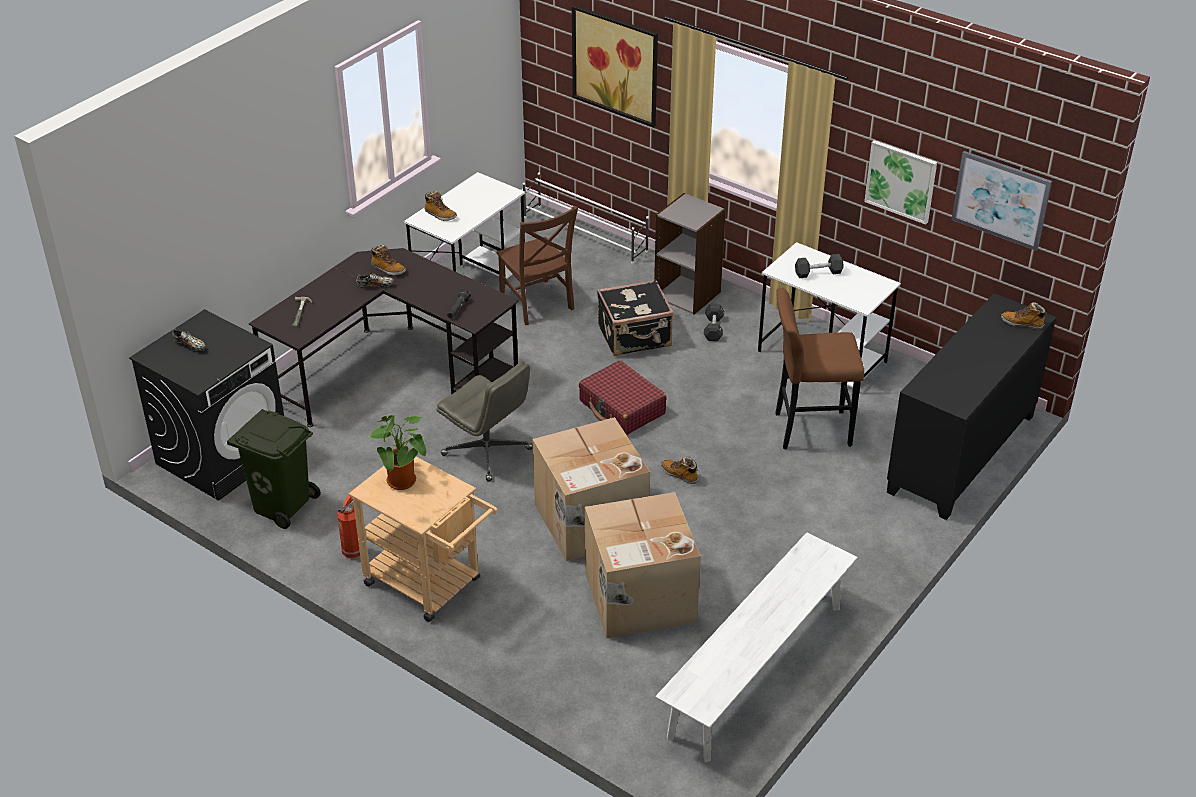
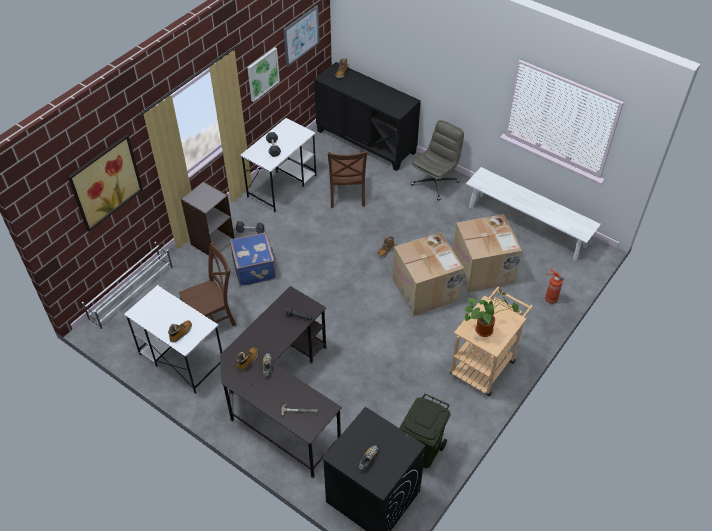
camera: 90 degrees left, 10 degrees up
(354, 550) = (460, 405): fire extinguisher -> fire extinguisher (550, 299)
(488, 452) = (367, 340): grey office chair -> grey office chair (435, 183)
(622, 408) = (325, 275): red suitcase -> none
(635, 337) = (255, 268): black suitcase -> blue suitcase
(808, 429) = (346, 196): brown stool -> brown chair

